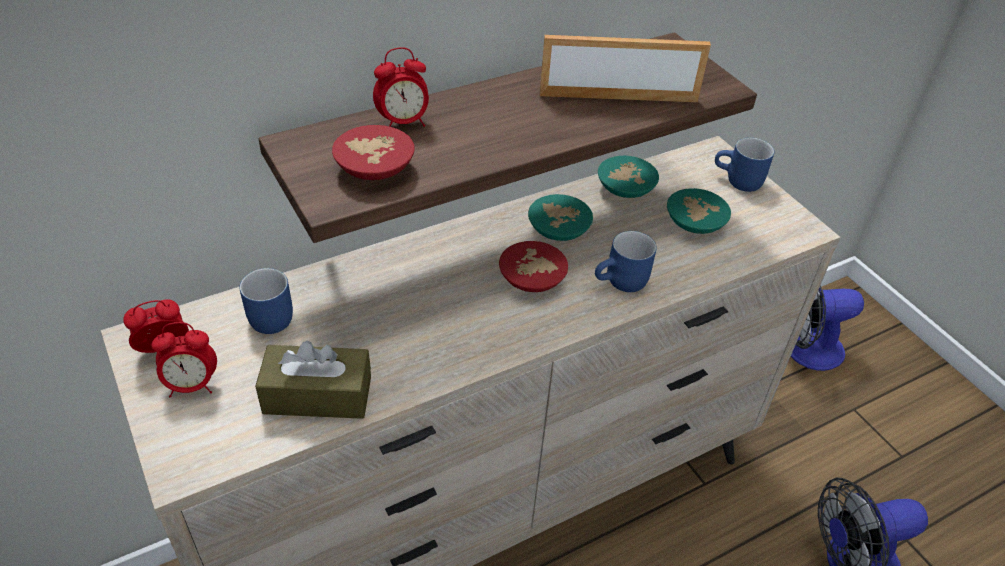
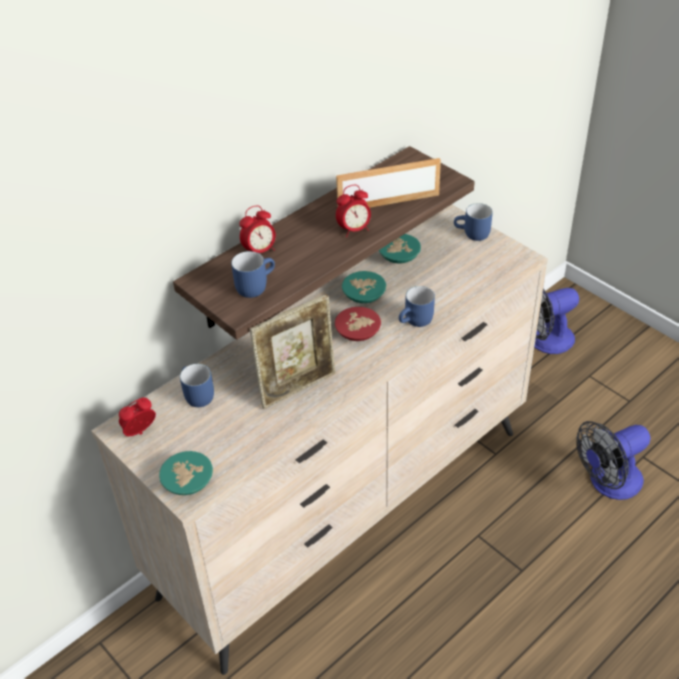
camera: 10 degrees left, 0 degrees up
(192, 385) = (169, 449): alarm clock -> alarm clock (354, 230)
(317, 395) = (250, 435): brown tissue box -> none
(372, 168) = (254, 285): red bowl -> blue mug
(416, 339) = (298, 387): none -> picture frame
(694, 224) = (451, 271): turquoise bowl -> turquoise bowl (187, 483)

